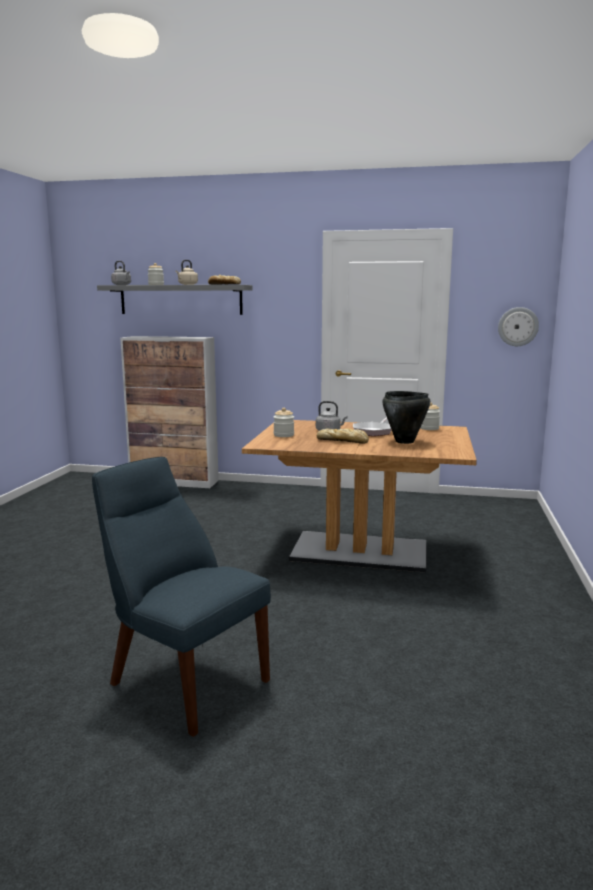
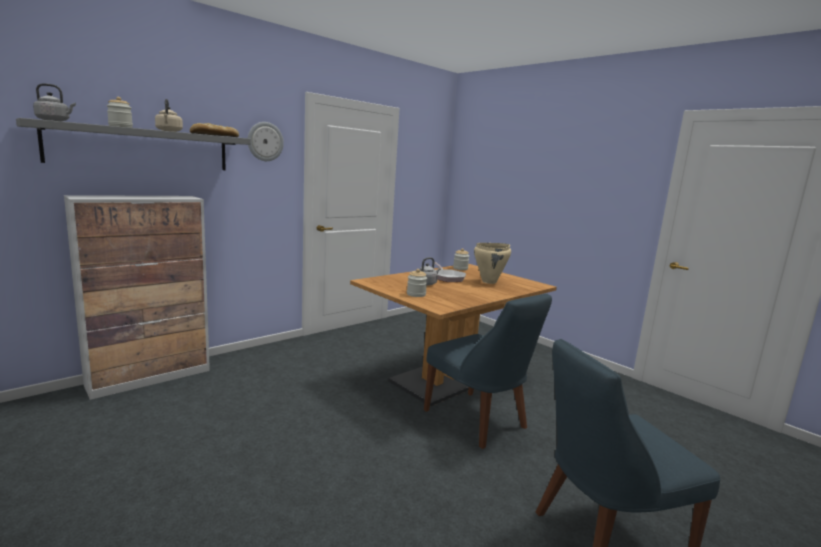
camera: 55 degrees left, 0 degrees up
(299, 585) = (478, 421): none -> blue chair
(343, 441) = (464, 290): bread -> none
(404, 441) = (489, 282): black cooking pot -> beige cooking pot
(518, 326) = (432, 186): wall clock -> wall clock (265, 141)

